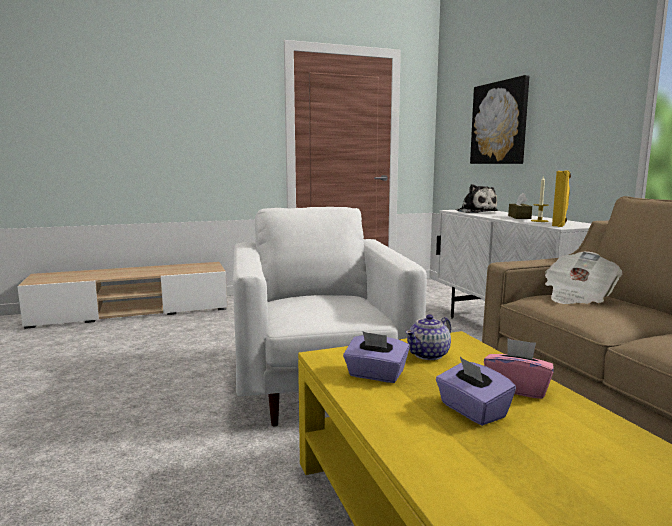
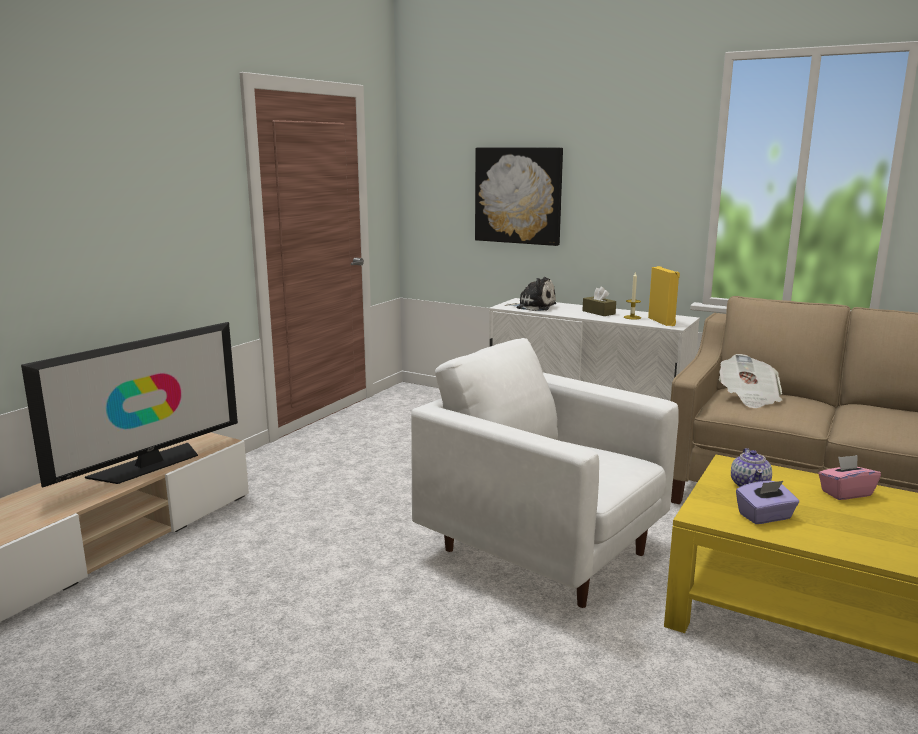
camera: 40 degrees left, 5 degrees up
(164, 271) = (149, 464): none -> television
(472, 411) = (863, 520): purple tissue box -> none

